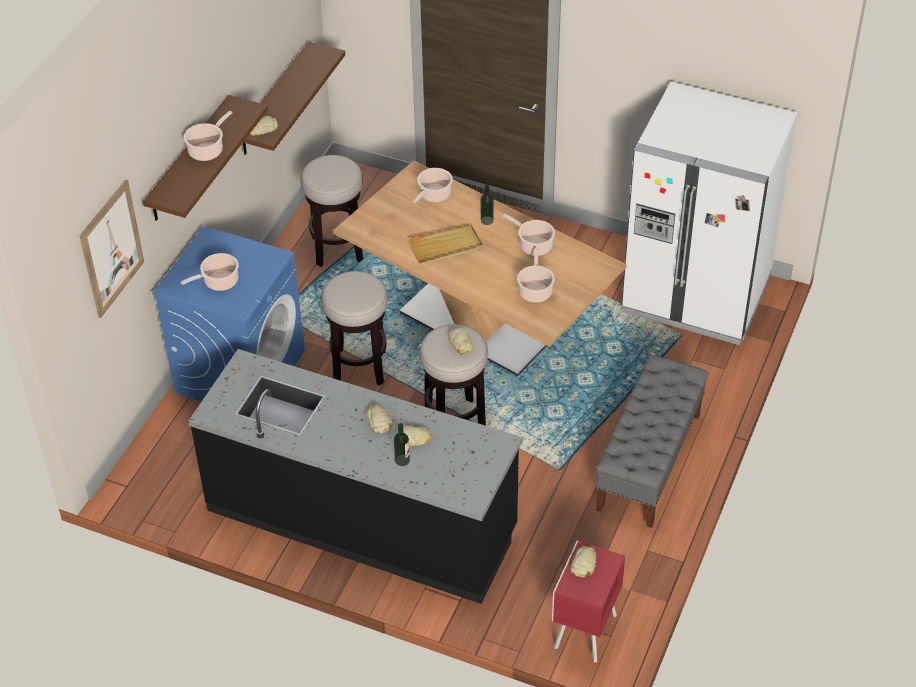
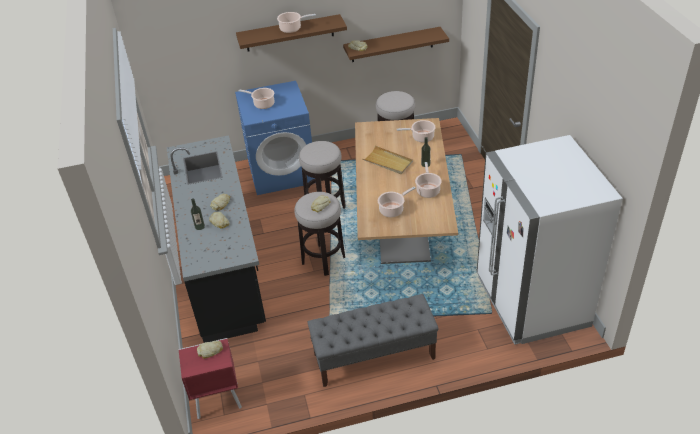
camera: 55 degrees right, 5 degrees down
(111, 248) = (199, 44): picture -> none

